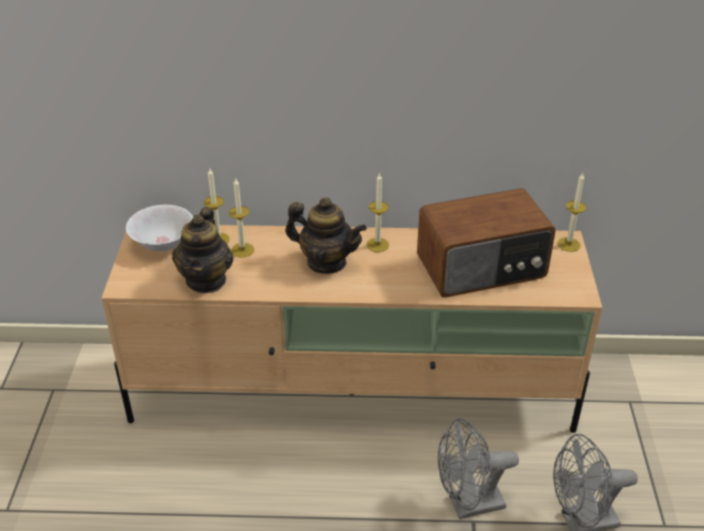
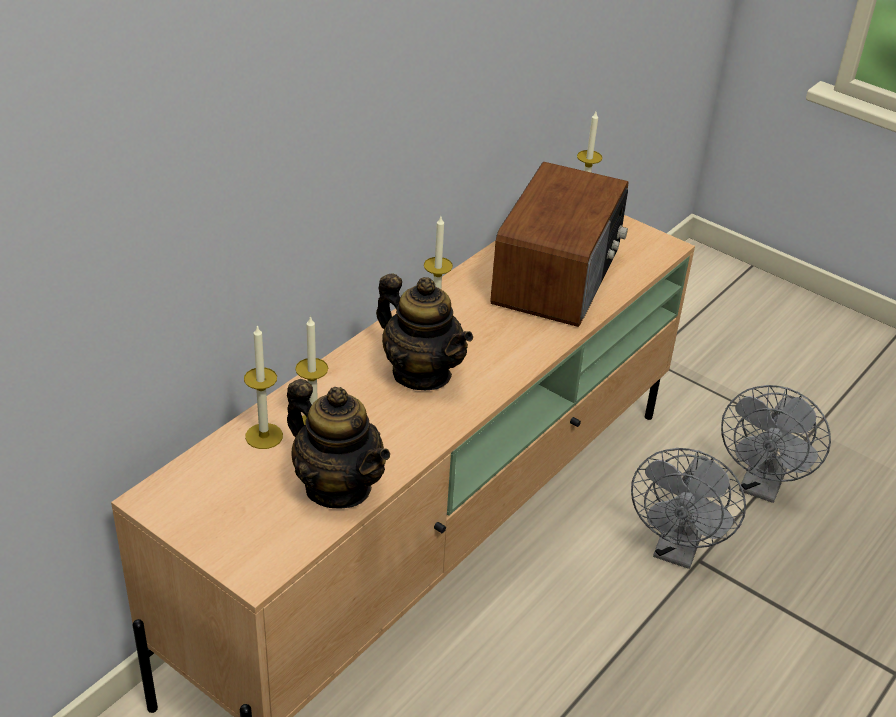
camera: 55 degrees left, 0 degrees up
(163, 243) = (206, 489): white bowl -> none
(326, 262) = (421, 373): teapot -> teapot turned 75 degrees clockwise

